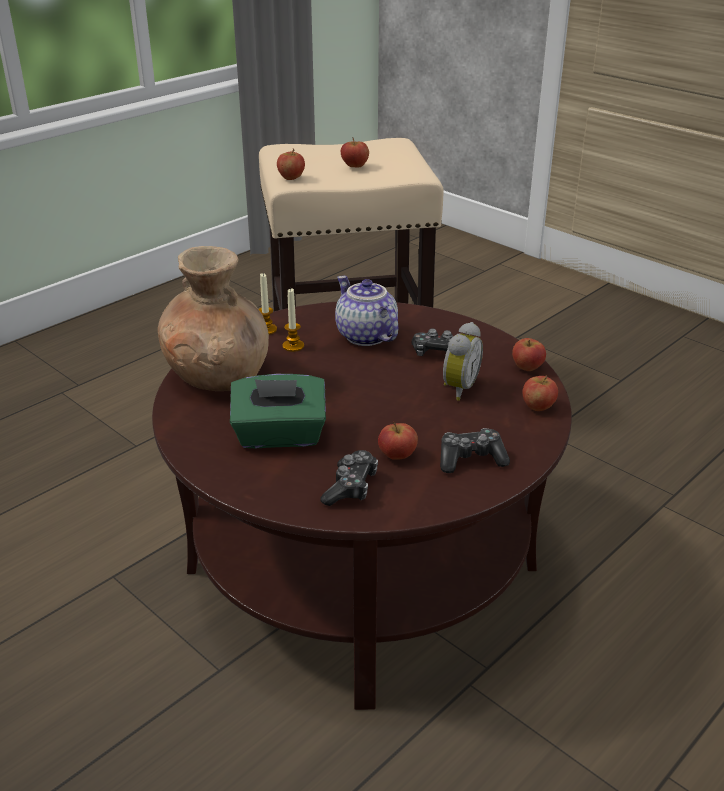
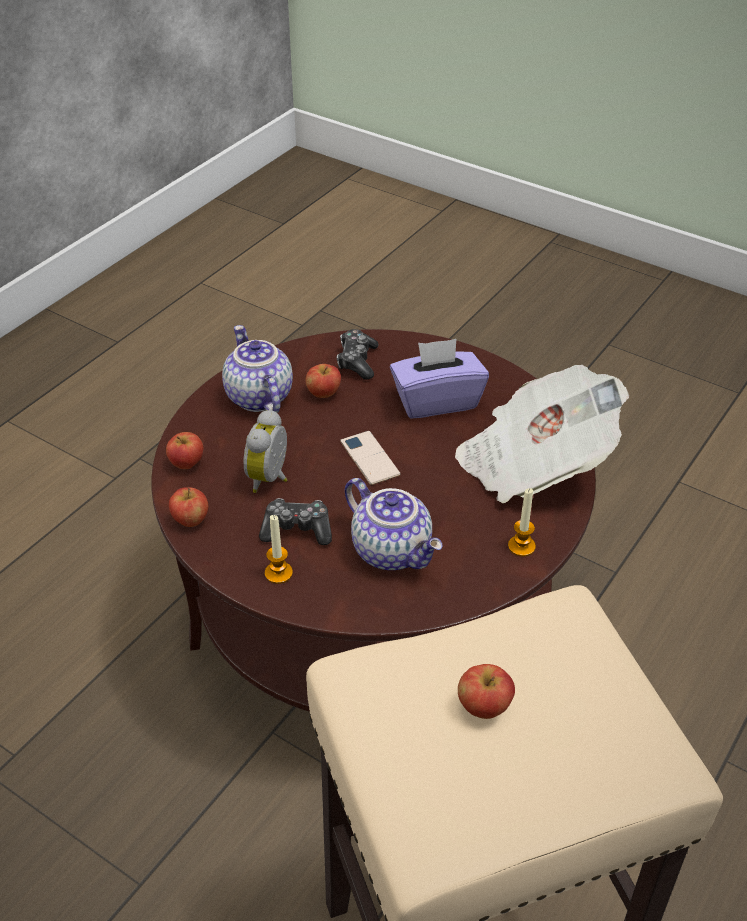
camera: 170 degrees right, 10 degrees up
(219, 376) = (534, 463): brown vase -> newspaper
(279, 436) = (436, 400): green tissue box -> purple tissue box
(291, 178) = (575, 623): apple -> none
(293, 346) = (475, 521): candle -> candle (278, 573)
(365, 394) = (369, 458): none -> phone
(470, 459) = (257, 397): game controller -> teapot

